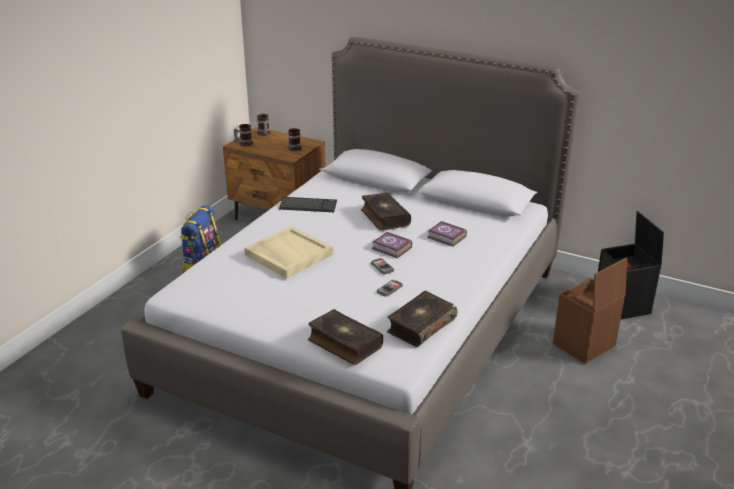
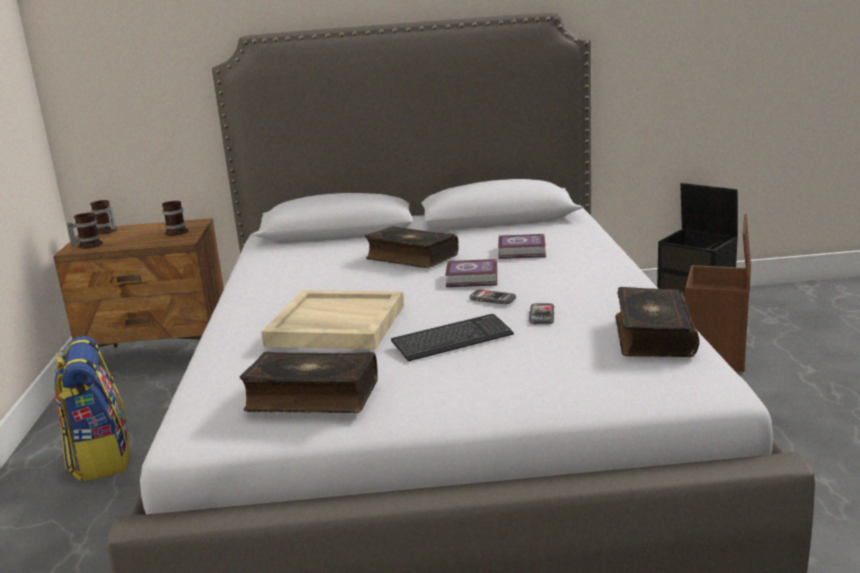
camera: 30 degrees left, 10 degrees down
(308, 206) = (282, 275): keyboard -> keyboard (452, 340)
(344, 344) = (590, 390): book -> book (312, 397)

